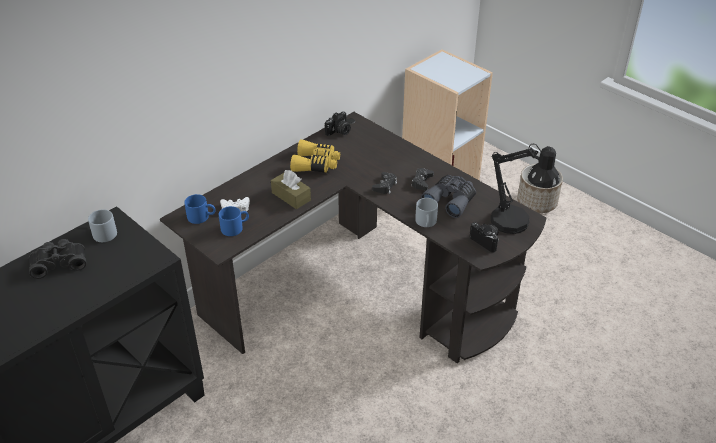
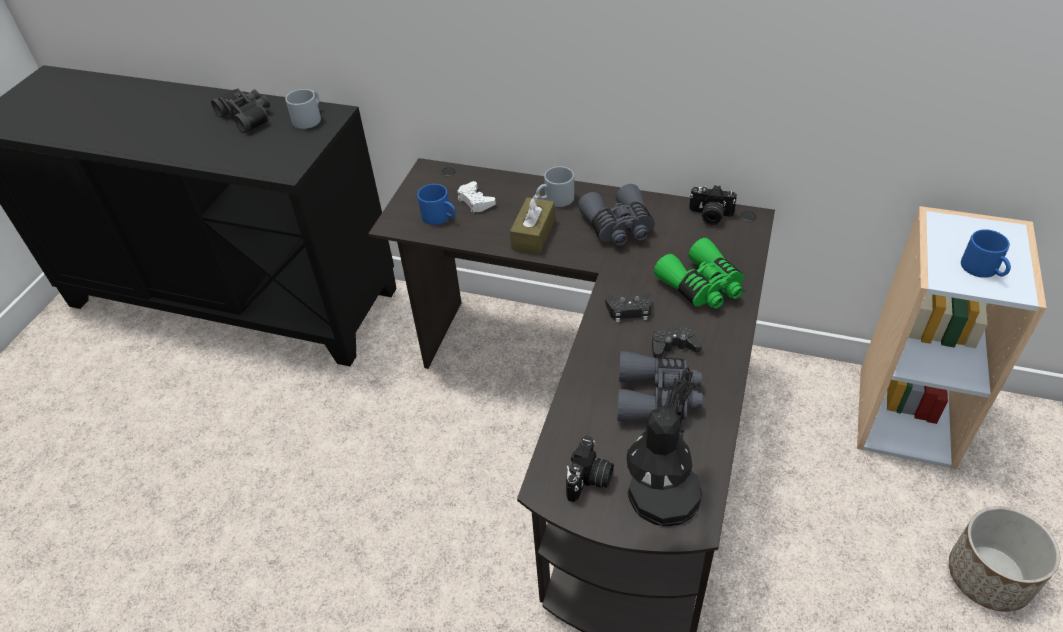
camera: 65 degrees right, 5 degrees up
(202, 217) = (441, 184): blue mug -> blue mug (984, 269)
(316, 164) = (619, 227): yellow binoculars -> grey binoculars
(388, 156) = (702, 286): none -> green binoculars
(426, 223) = (580, 389): grey mug -> grey mug (555, 200)

